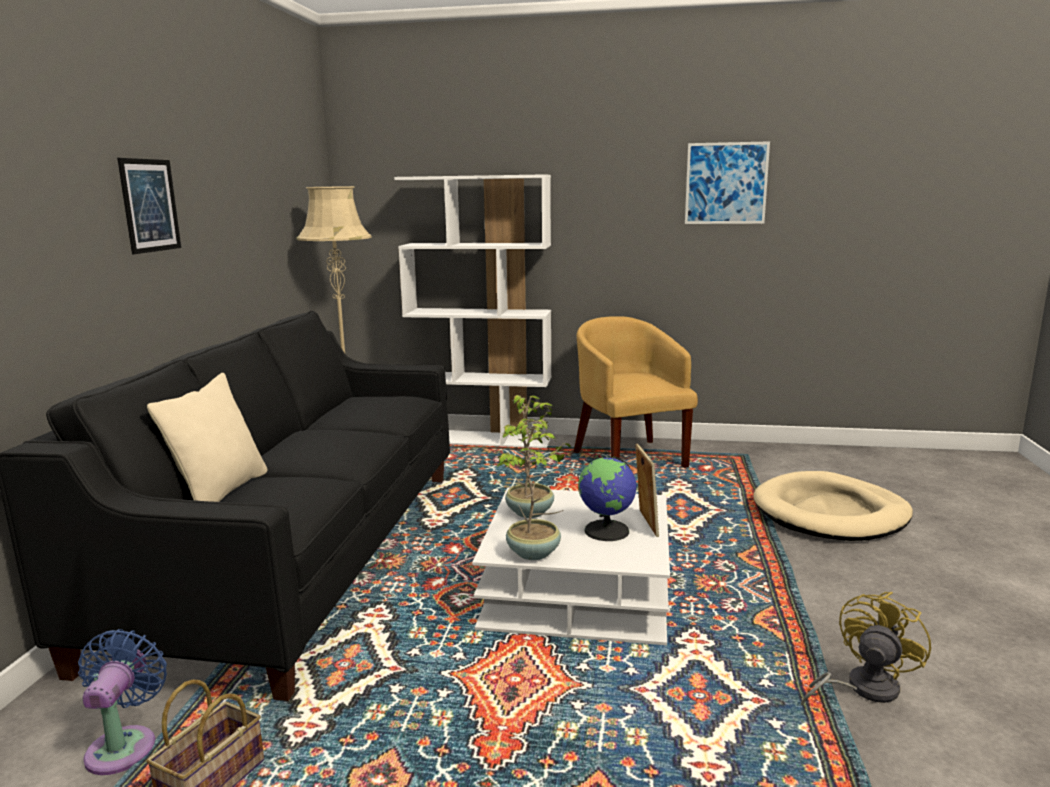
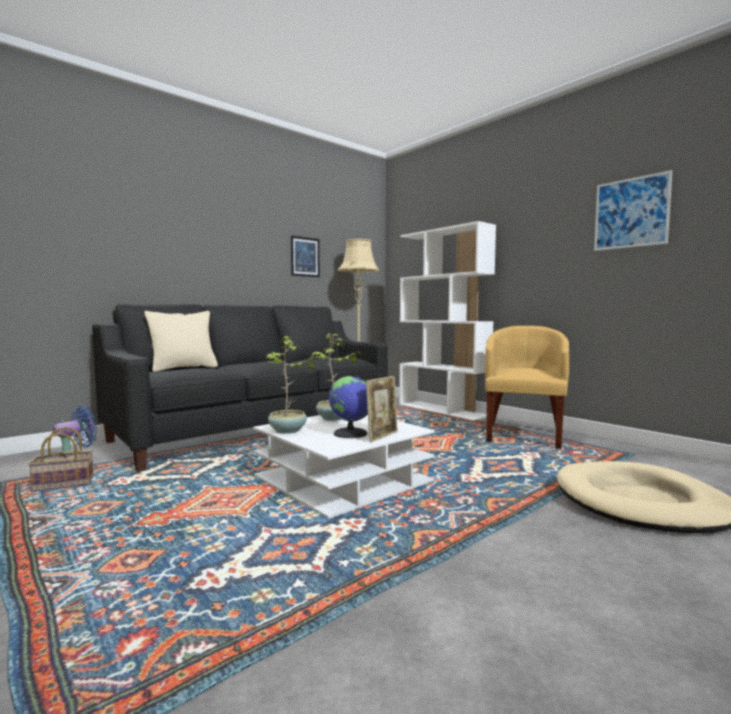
camera: 40 degrees right, 10 degrees down
(150, 205) = (223, 236): picture -> picture (305, 257)
(862, 688) = (409, 602): yellow fan -> none

